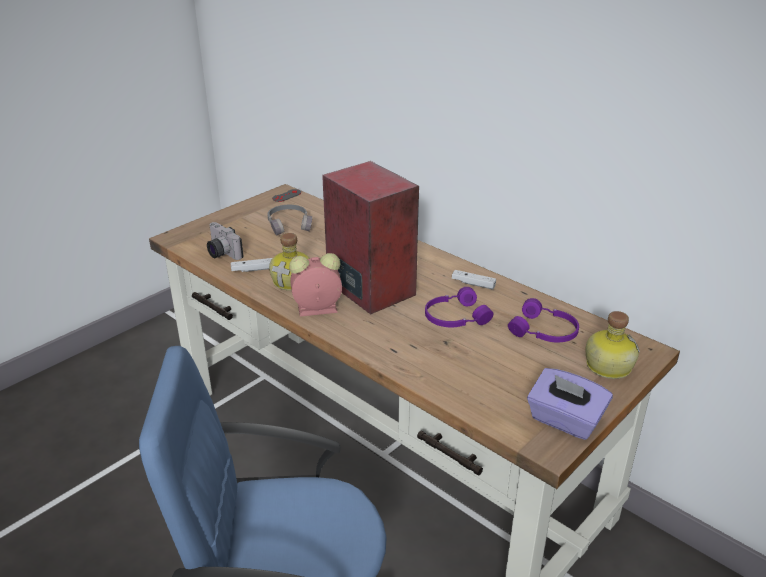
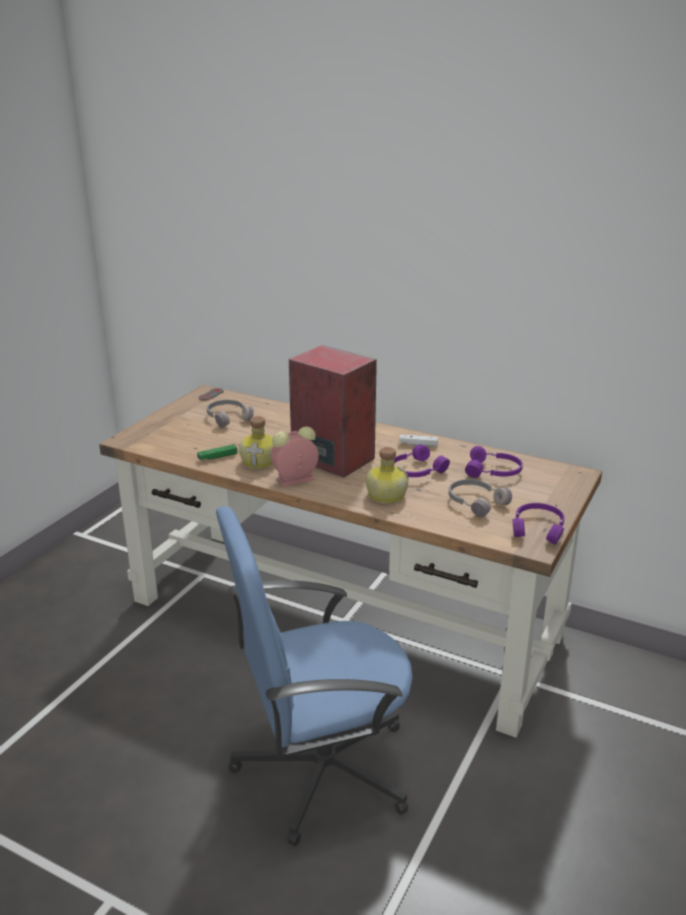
camera: 15 degrees left, 5 degrees down
(221, 253) = (178, 447): camera -> none
(253, 269) = (217, 457): white game controller -> green game controller
(504, 370) = (476, 502): none -> grey headphones
(564, 421) = (538, 529): purple tissue box -> purple headphones
(607, 365) = (552, 488): bottle -> bottle (385, 495)

